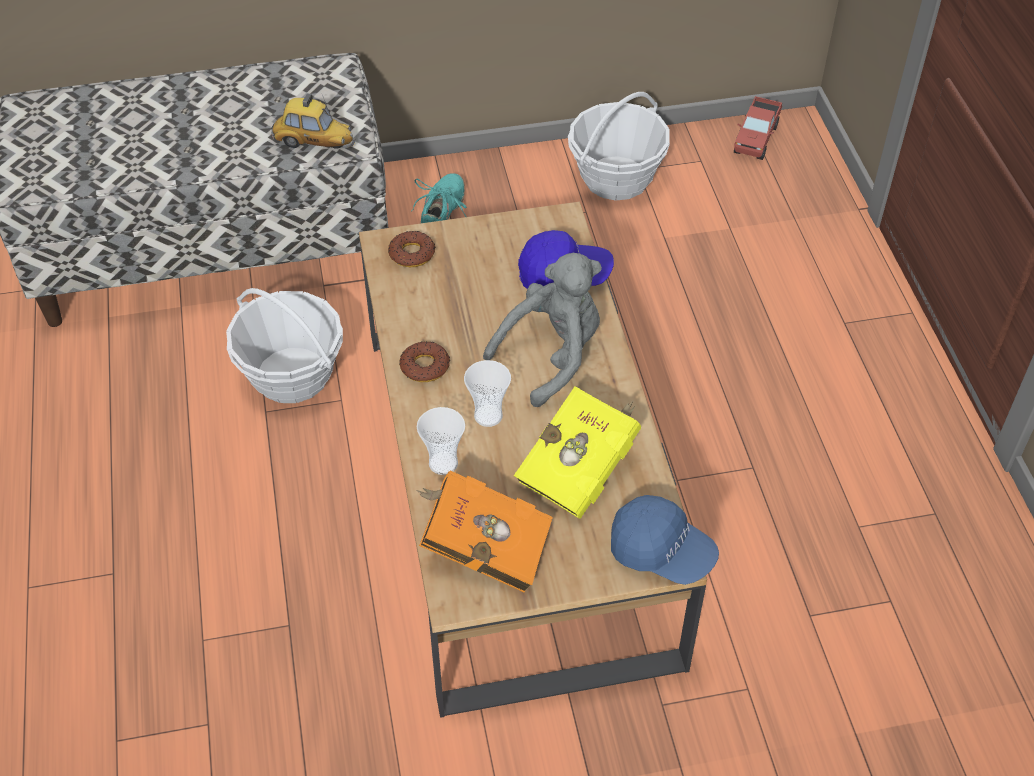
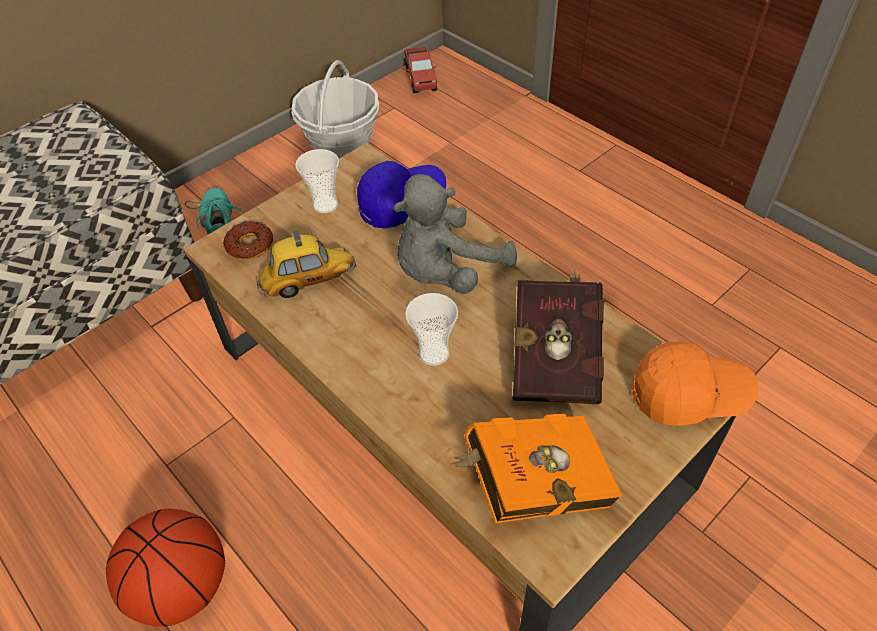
camera: 30 degrees left, 0 degrees up
(224, 510) = (183, 585): none -> basketball
(292, 375) = (172, 418): basket -> none
(314, 143) = (88, 186): toy car -> toy car (308, 282)
(425, 366) = (338, 338): donut -> none
(443, 463) = (428, 421): cup -> cup (325, 205)
(552, 355) = (447, 272): grey plush toy -> grey plush toy turned 150 degrees counterclockwise
(581, 468) = (556, 357): yellow book -> red book
(661, 552) = (689, 395): blue cap -> orange cap

